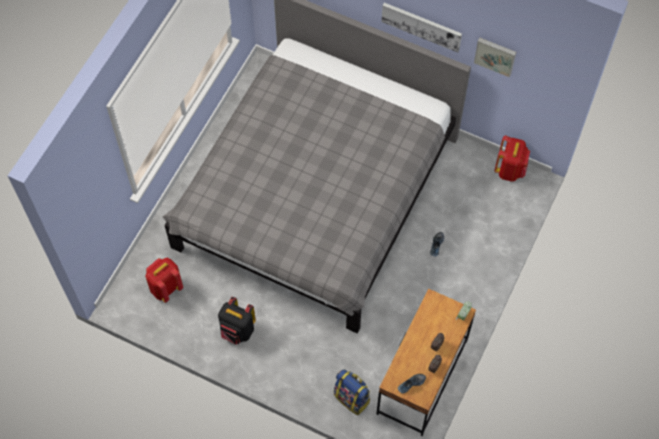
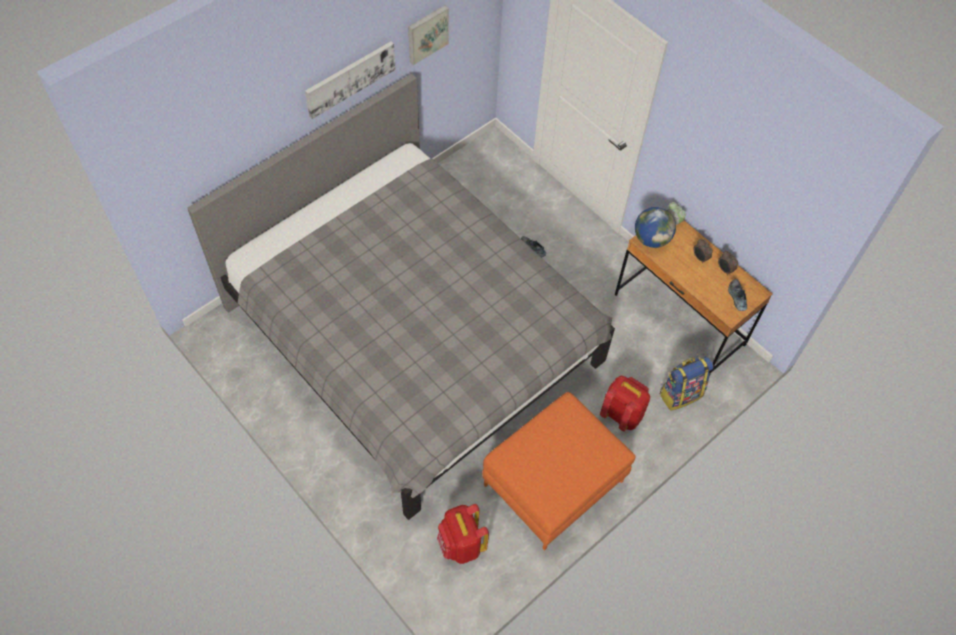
camera: 70 degrees left, 5 degrees down
(237, 331) = (553, 482): black backpack -> orange ottoman
(437, 304) = (651, 239): none -> globe
(510, 170) = (476, 154): red backpack -> red backpack (621, 414)

